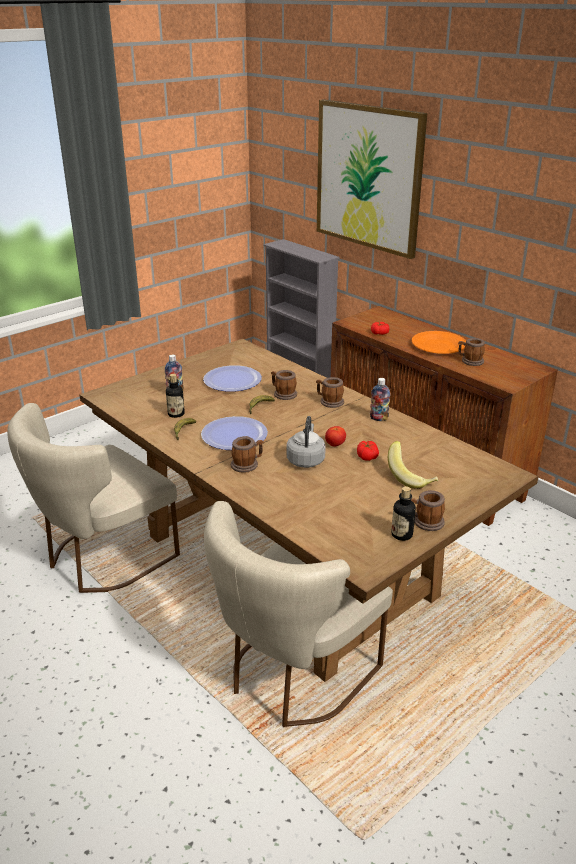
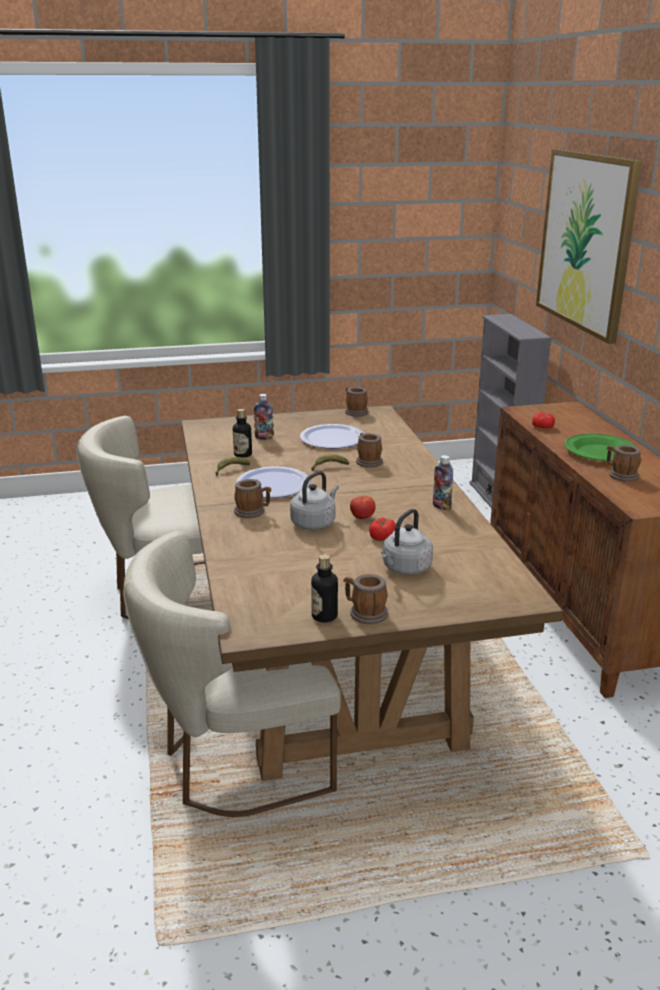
camera: 30 degrees right, 5 degrees down
(329, 402) = (407, 479): mug -> mug (354, 411)
(411, 477) = (405, 568): banana -> grey kettle
(438, 346) = (599, 452): orange plate -> green plate

